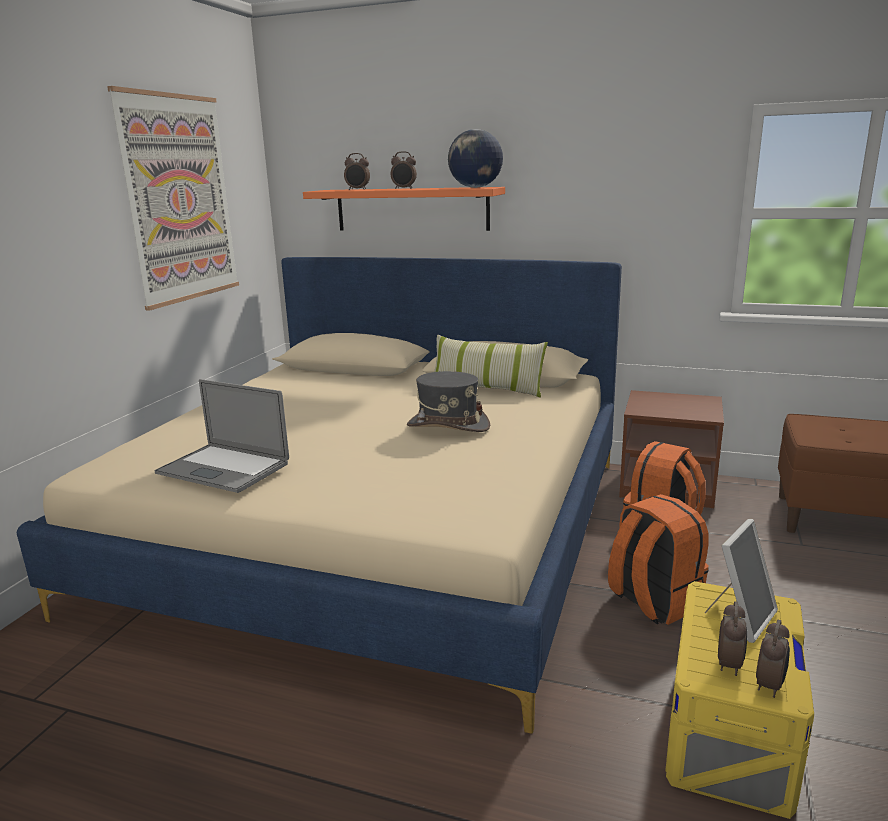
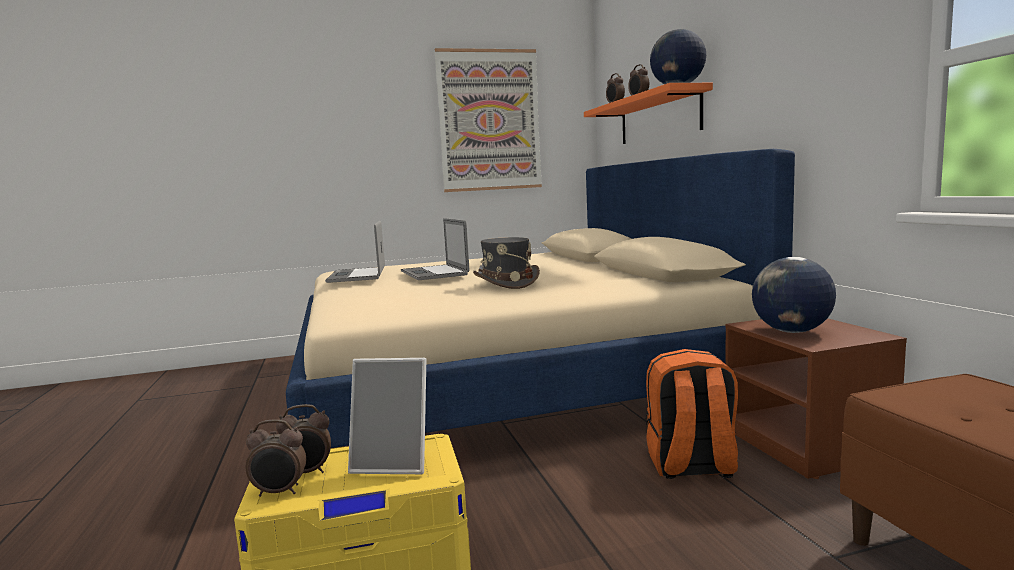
camera: 55 degrees right, 10 degrees down
(313, 435) = (434, 273): none -> laptop
(486, 389) = (615, 275): pillow -> none
(652, 601) = (545, 495): orange backpack -> none
(671, 409) = (791, 331): none -> globe

